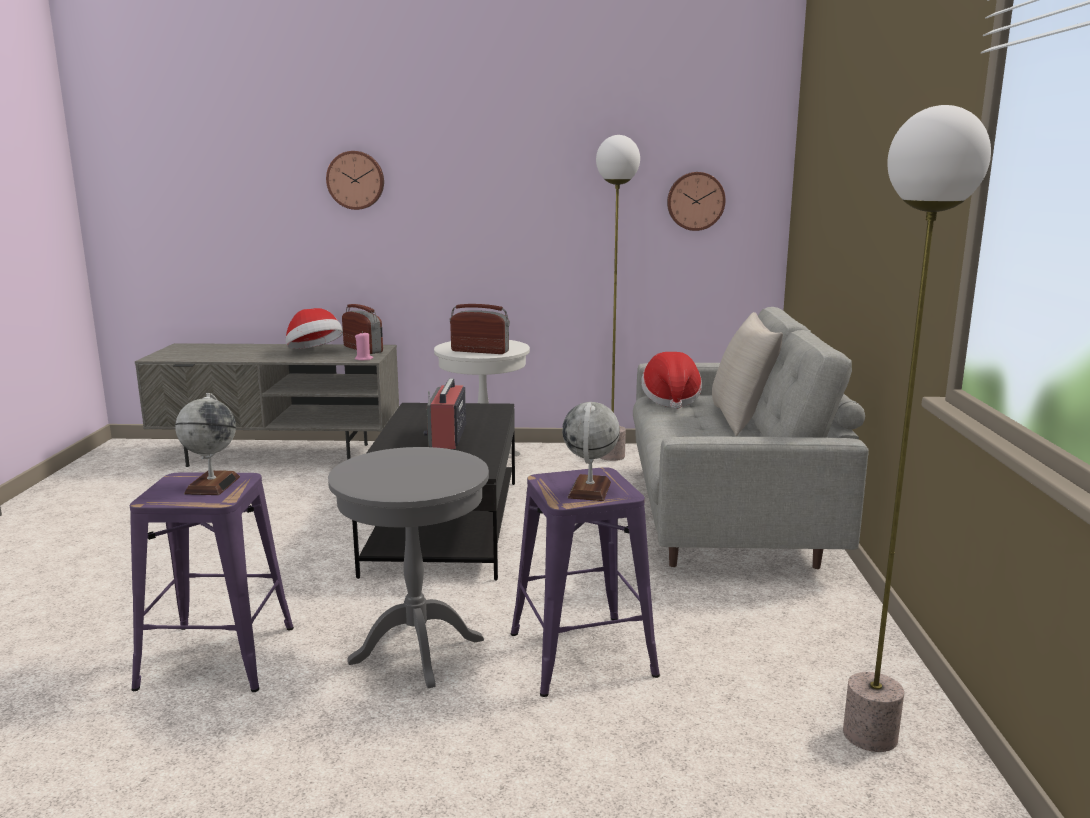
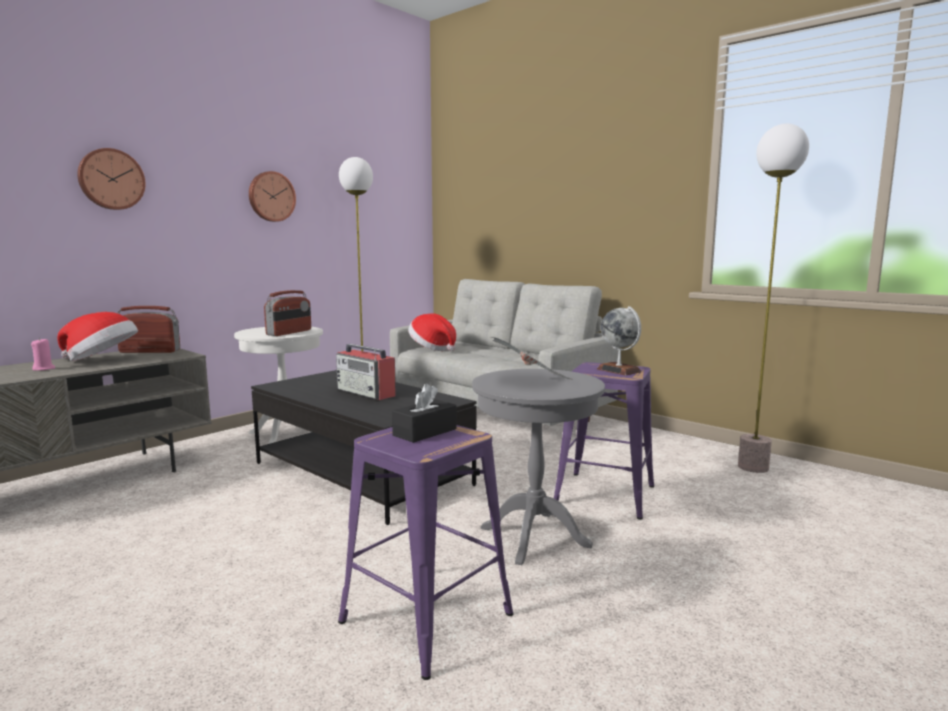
camera: 50 degrees left, 5 degrees down
(212, 485) = (425, 432): globe -> black tissue box
(364, 359) = (180, 355): pink candle -> pink candle (44, 369)
(410, 467) = (531, 380): none -> newspaper
(480, 351) = (289, 332): radio -> radio turned 150 degrees clockwise
(695, 201) = (384, 212): wall clock -> wall clock (271, 196)
(741, 419) = (495, 348): beige pillow -> none

